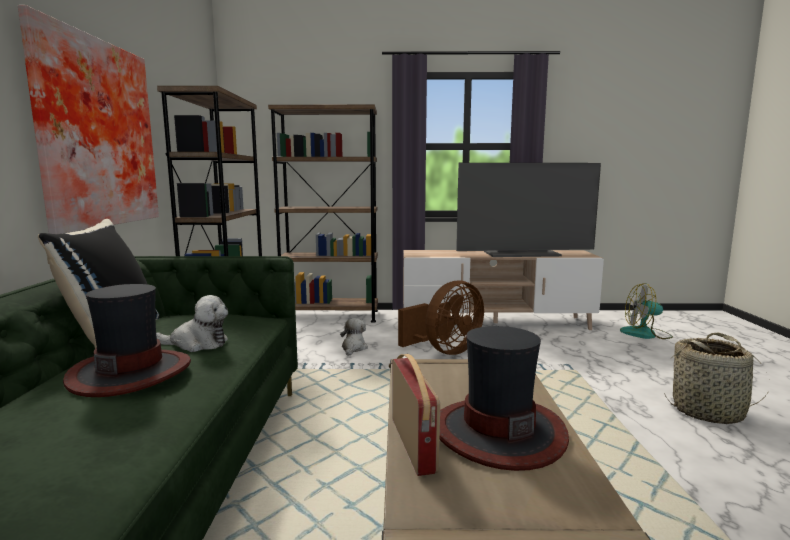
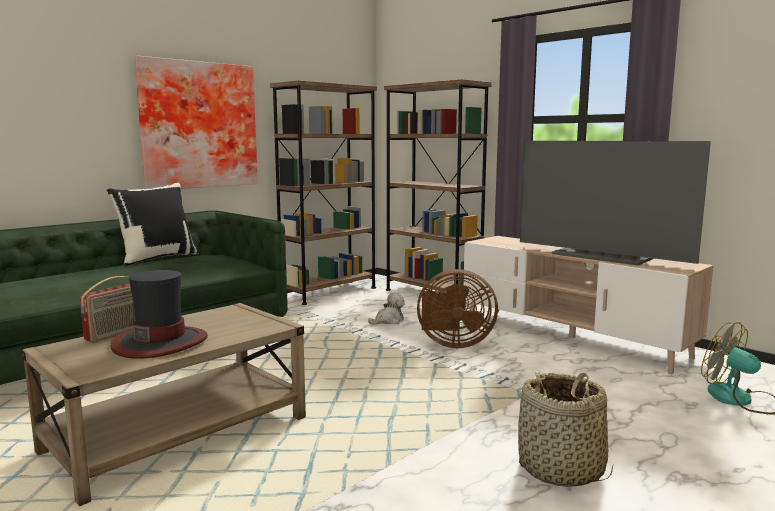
camera: 45 degrees right, 0 degrees up
(131, 372) = (113, 272): hat -> none
(197, 344) = (173, 269): plush toy -> none

